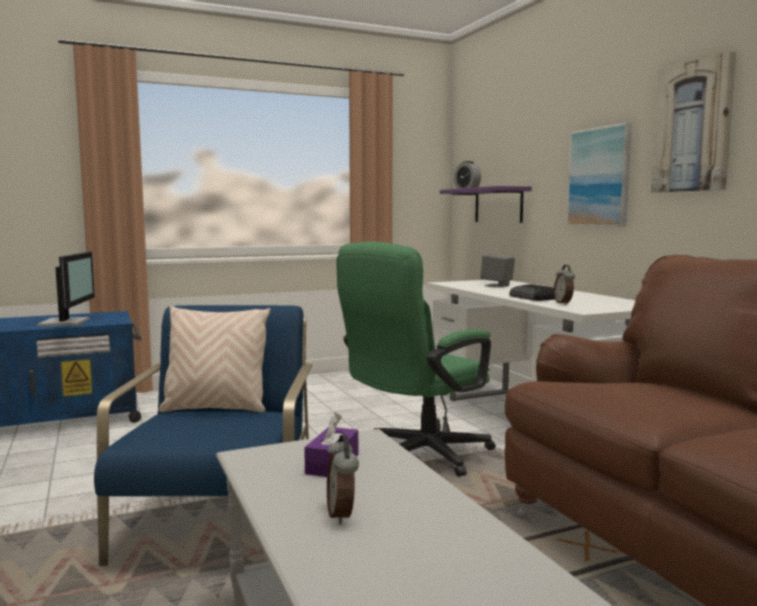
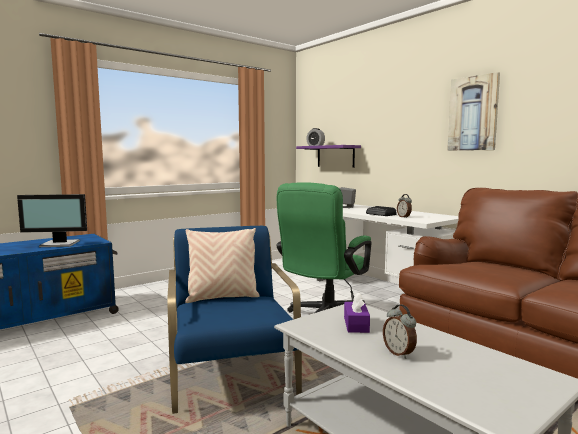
camera: 15 degrees left, 0 degrees up
(67, 322) = (60, 244): monitor -> monitor turned 105 degrees clockwise
(599, 177) = (410, 140): picture -> none

